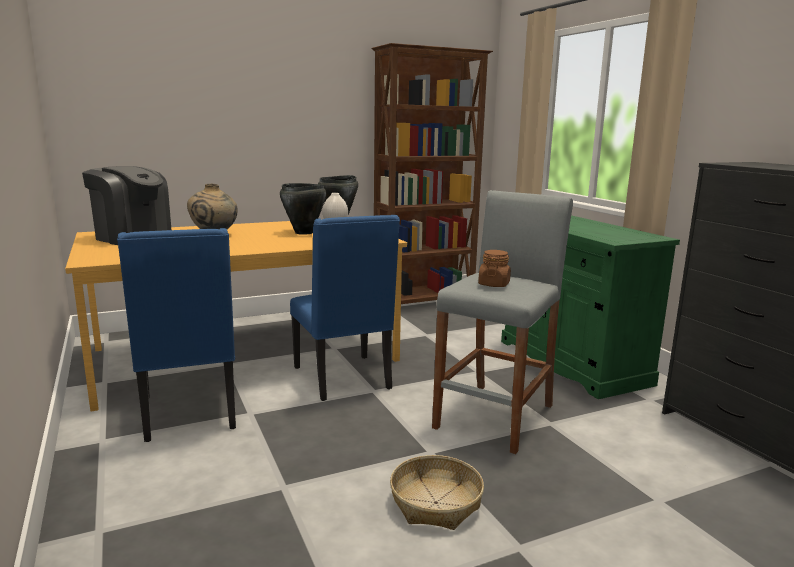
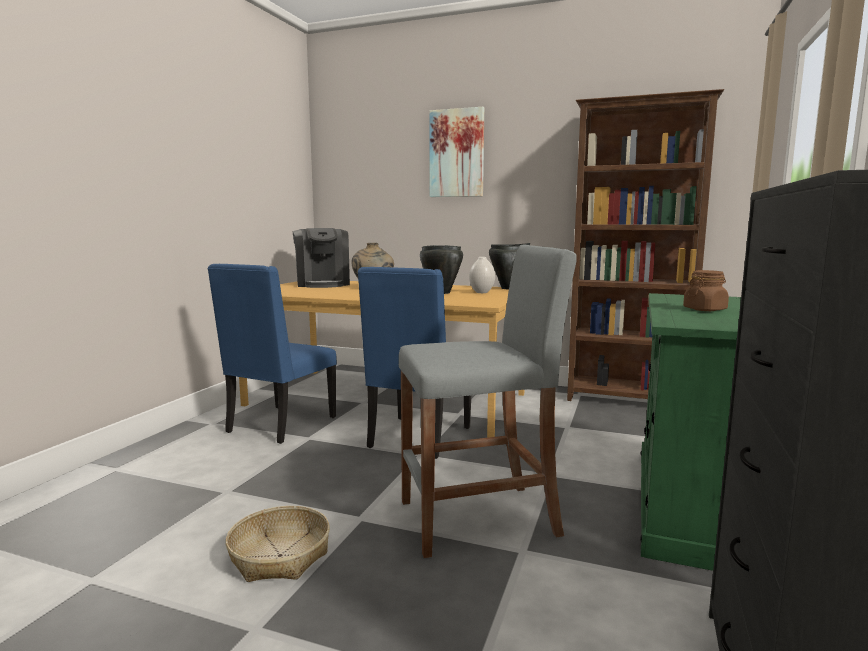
camera: 45 degrees right, 5 degrees down
(249, 78) = (457, 153): none -> picture
(494, 284) = (450, 348): brown jar -> brown jar (705, 309)

